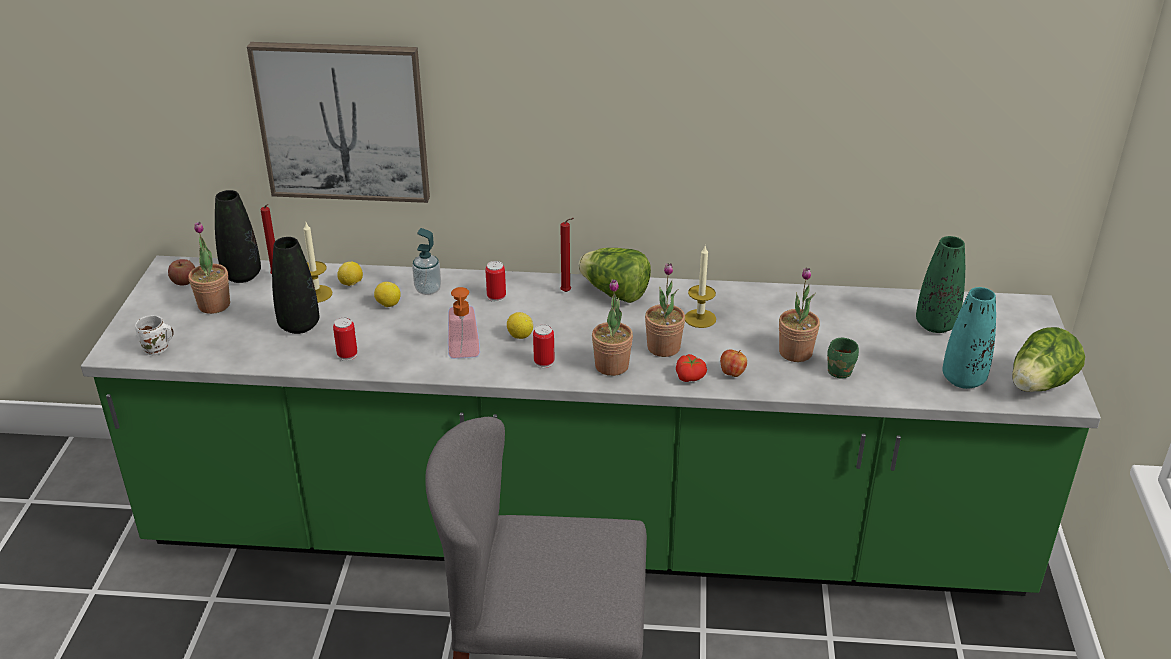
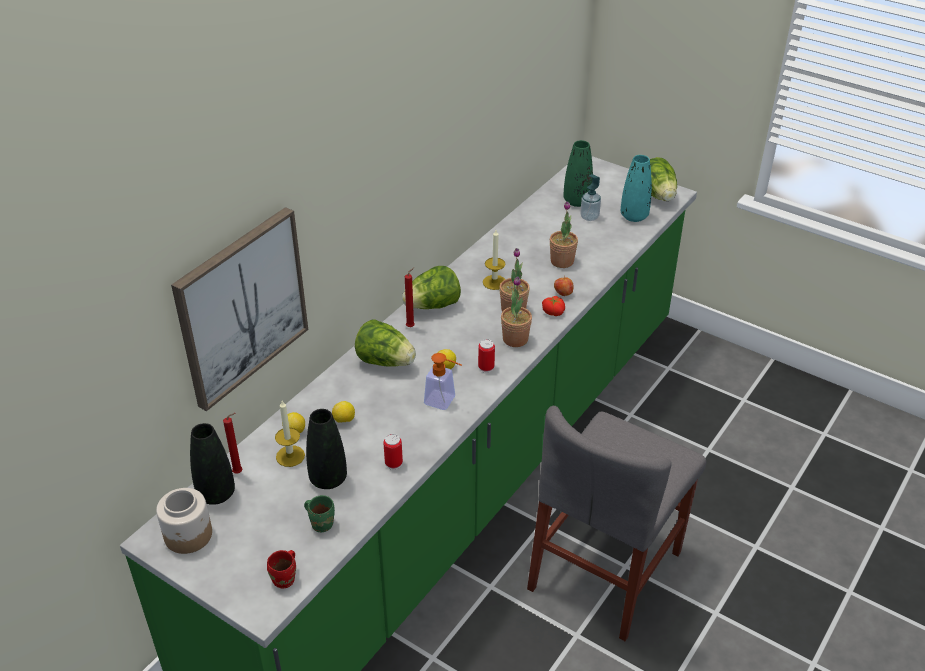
camera: 60 degrees left, 5 degrees up
(157, 350) = (286, 579): white mug -> red mug
(184, 282) = (188, 535): apple -> jar
(214, 305) = (248, 524): potted plant -> none
(428, 289) = (343, 392): soap dispenser -> soap dispenser (589, 217)
(496, 297) = (385, 361): can -> lettuce
(840, 371) = (593, 253): green mug -> green mug (322, 523)

